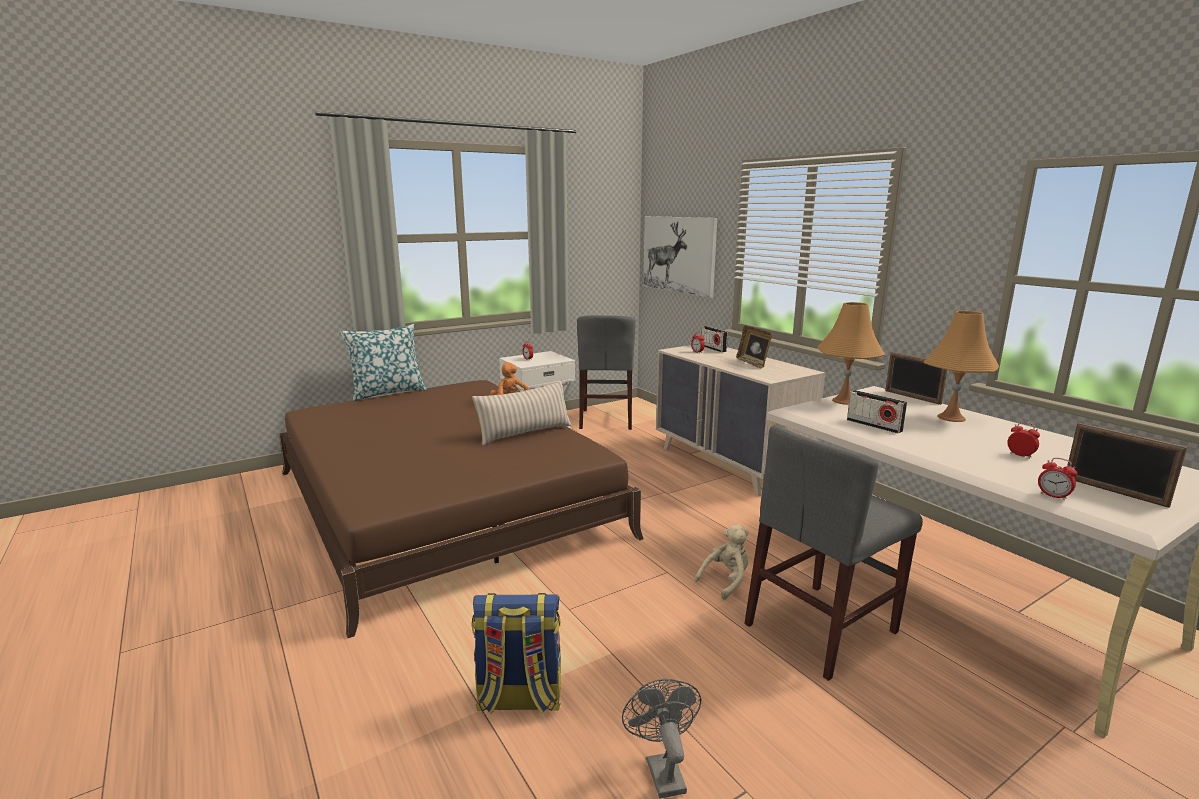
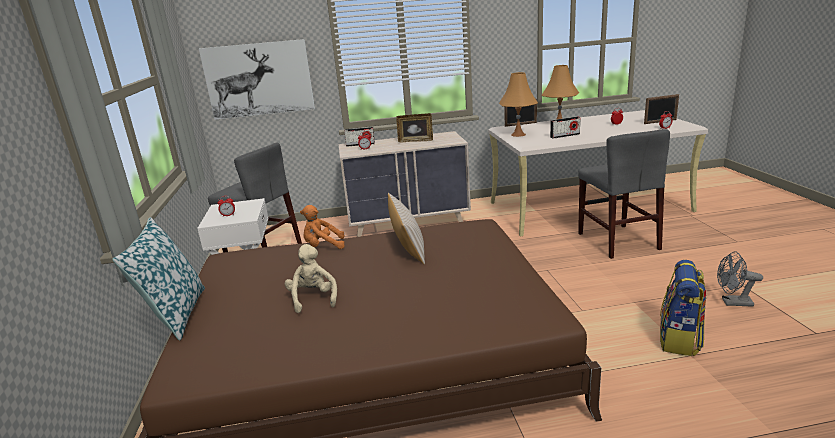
camera: 65 degrees left, 5 degrees up
(726, 581) = (565, 254): beige plush toy -> beige plush toy (313, 298)

